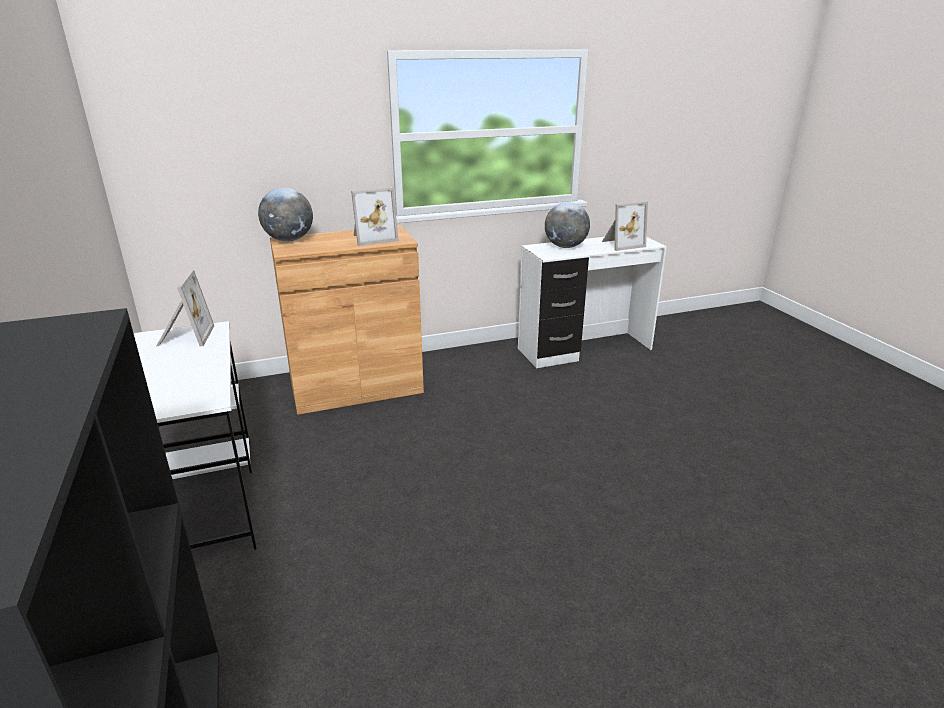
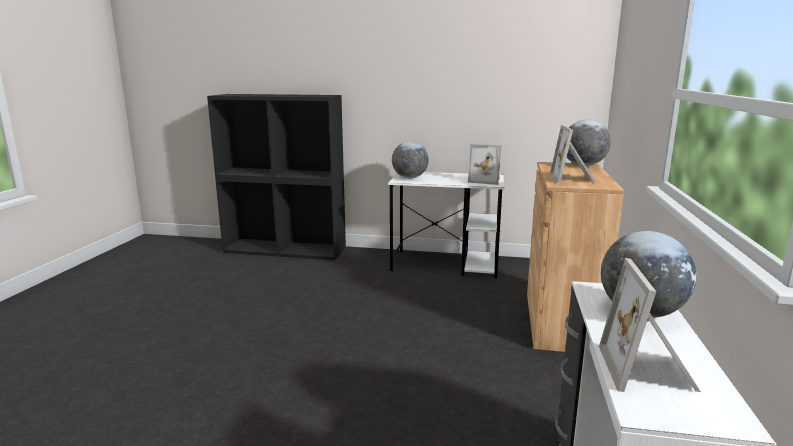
camera: 120 degrees right, 10 degrees down
(175, 398) = (409, 177): none -> globe

